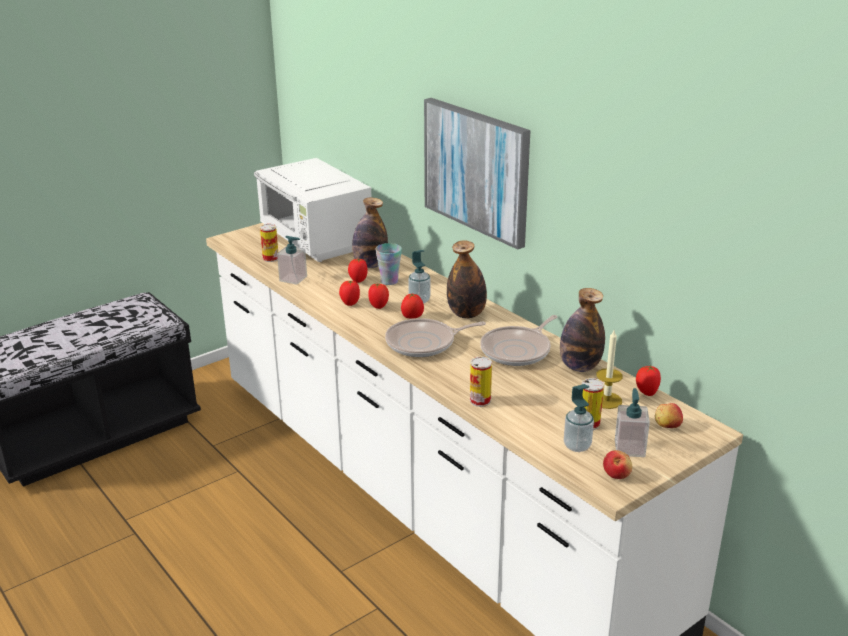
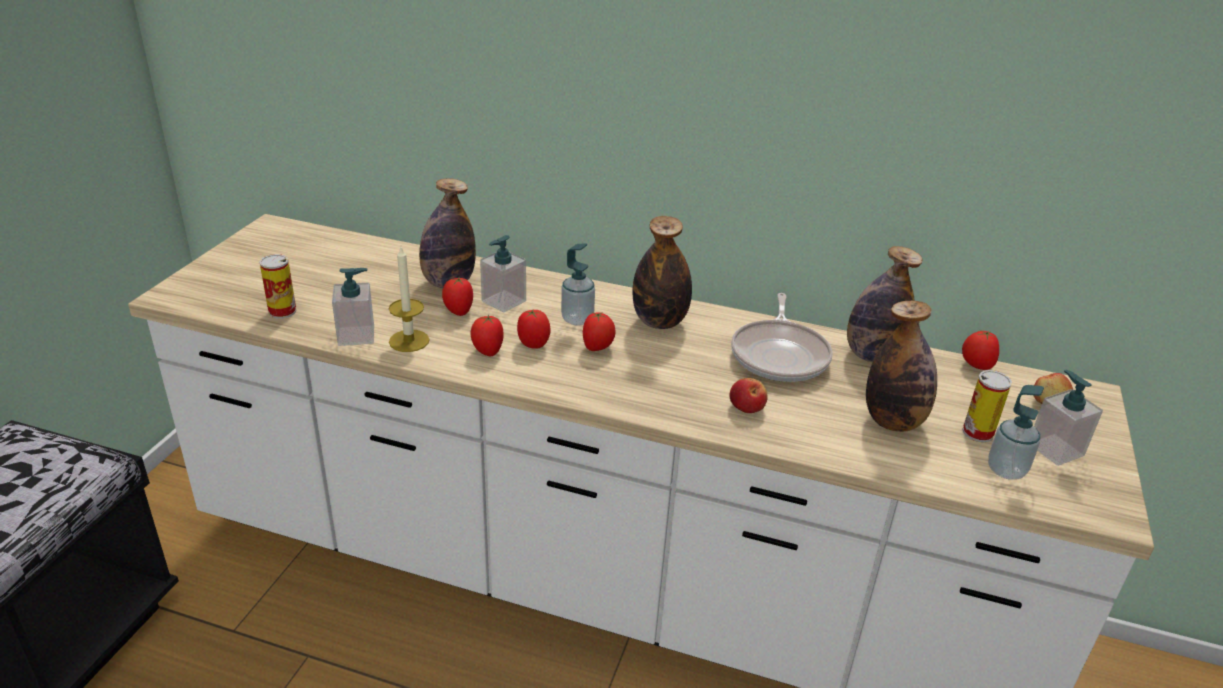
camera: 35 degrees left, 5 degrees up
(315, 241) = (324, 265): white microwave -> none
(389, 281) = (503, 301): cup -> soap dispenser
(424, 343) = (659, 383): frying pan -> none
(477, 170) = (630, 108): picture -> none
(480, 401) = (828, 447): can -> none
(540, 402) = (893, 421): none -> bottle
(606, 400) = (953, 392): candle -> candle (409, 341)
(616, 474) = (1090, 492): apple -> apple (747, 407)

